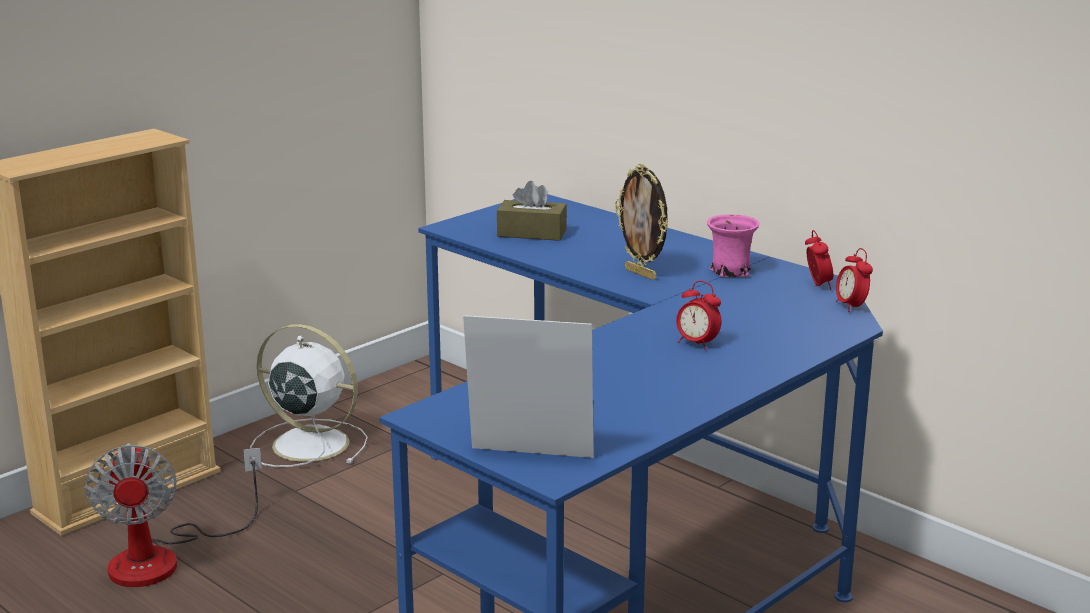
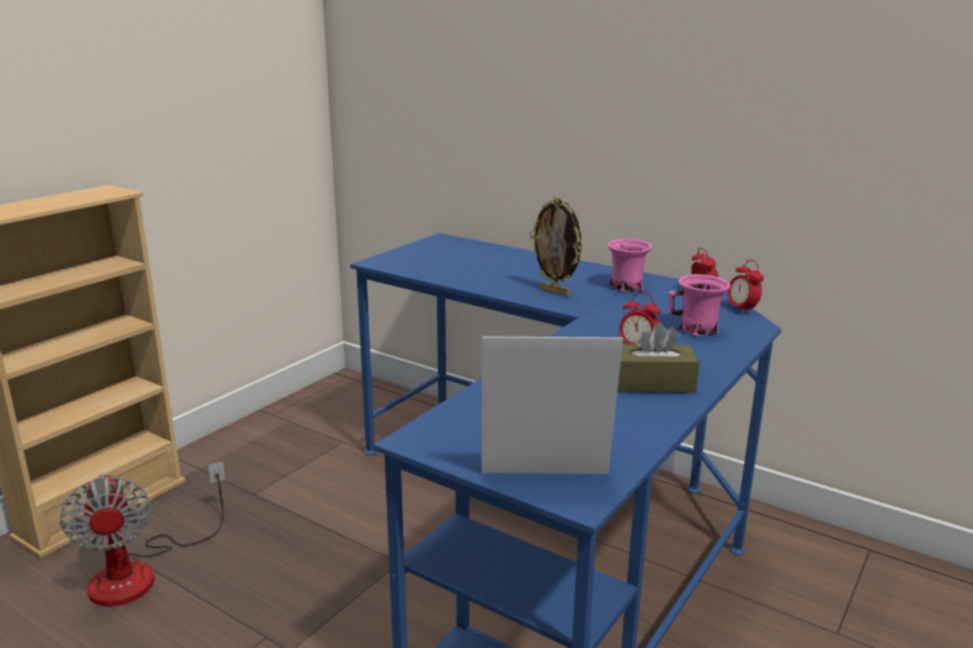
camera: 10 degrees left, 0 degrees up
(307, 443) = (258, 450): white fan -> none
(532, 233) = (447, 264): brown tissue box -> brown tissue box (652, 383)
(782, 327) = (698, 330): none -> pink mug

